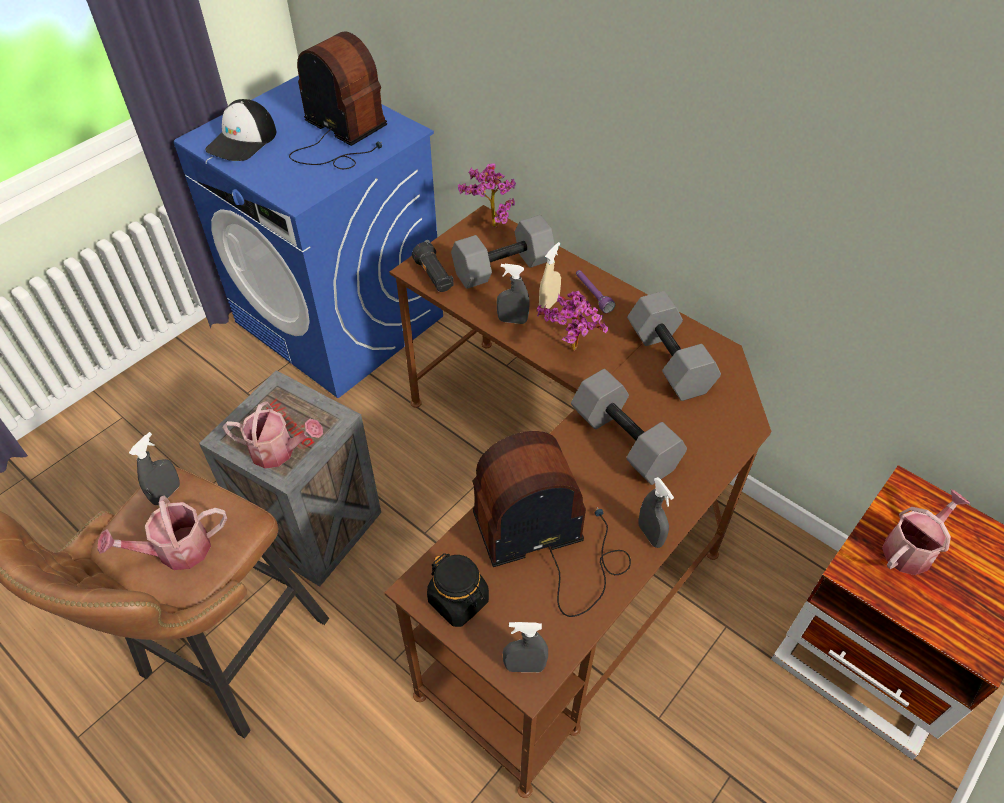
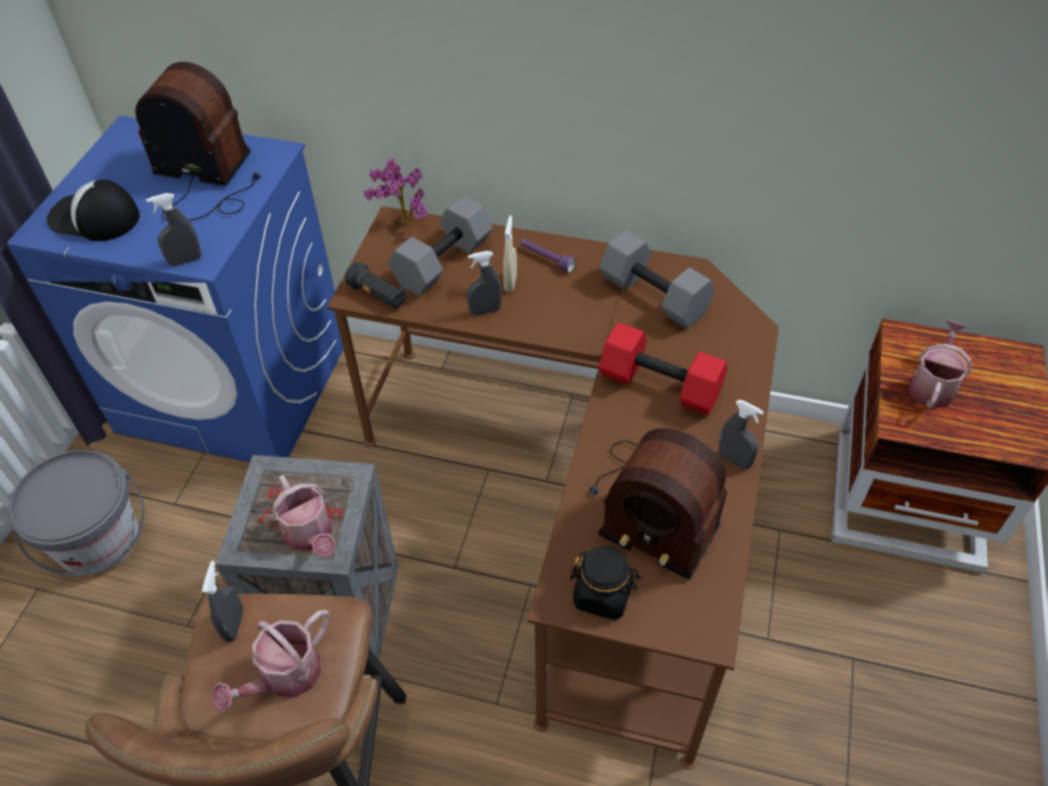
camera: 25 degrees left, 0 degrees up
(180, 398) = (97, 539): none -> grey bucket
(243, 141) = (94, 218): cap -> cap turned 105 degrees clockwise
(279, 451) = (311, 535): watering can -> watering can turned 75 degrees clockwise
(524, 667) = (699, 626): grey spray bottle -> grey spray bottle (185, 260)
(551, 543) = (653, 505): radio -> radio turned 105 degrees counterclockwise
(570, 352) = (560, 321): potted plant -> none
(622, 441) = (658, 386): grey dumbbell -> red dumbbell

